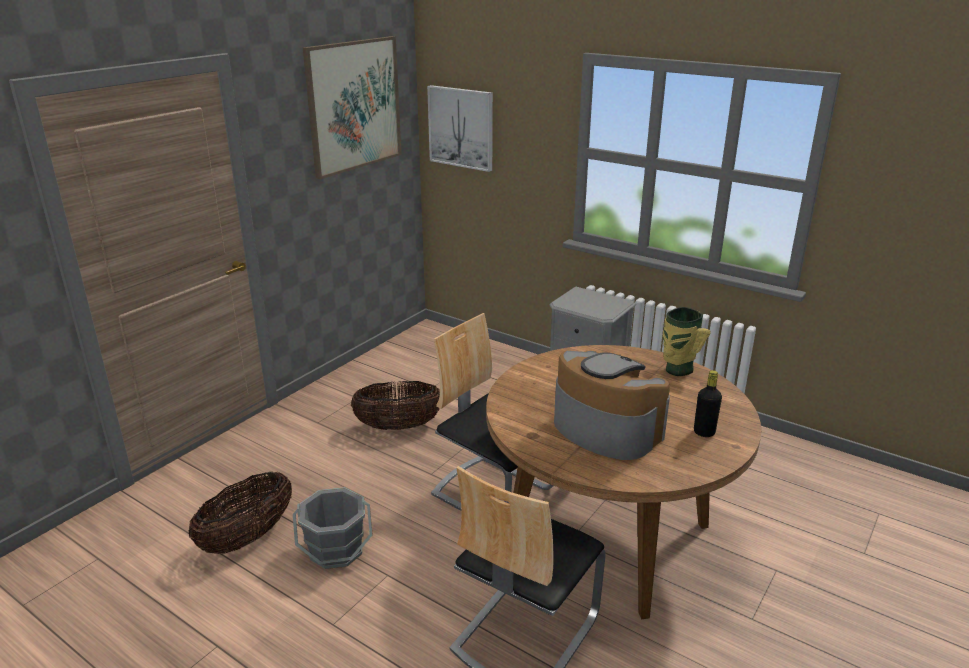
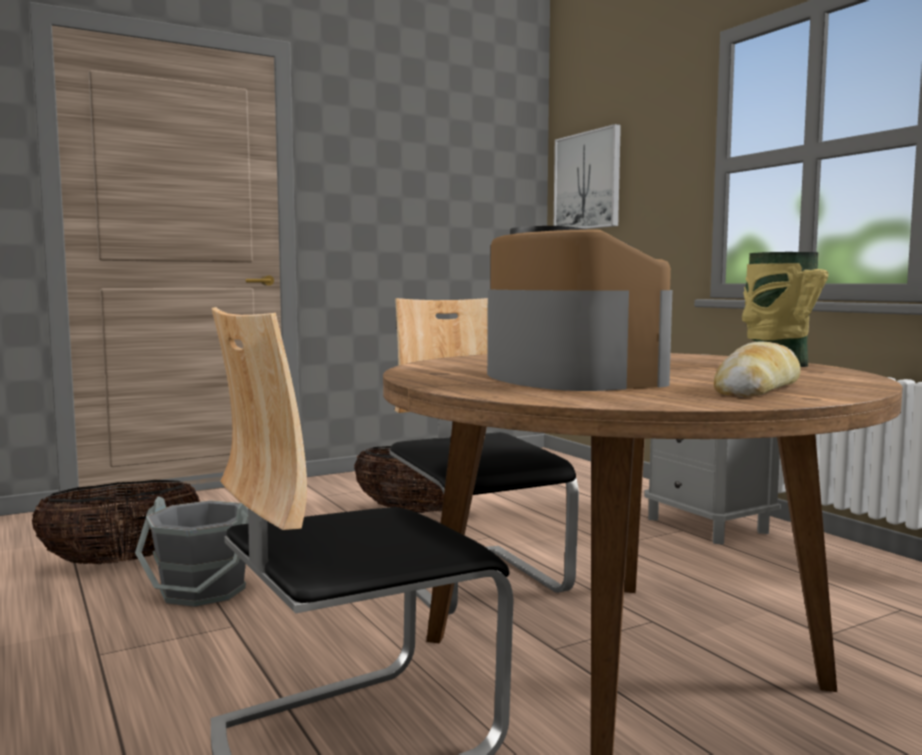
camera: 25 degrees right, 20 degrees down
(354, 105) = (453, 143): picture -> none
(704, 432) = (757, 388): black bottle -> bread

